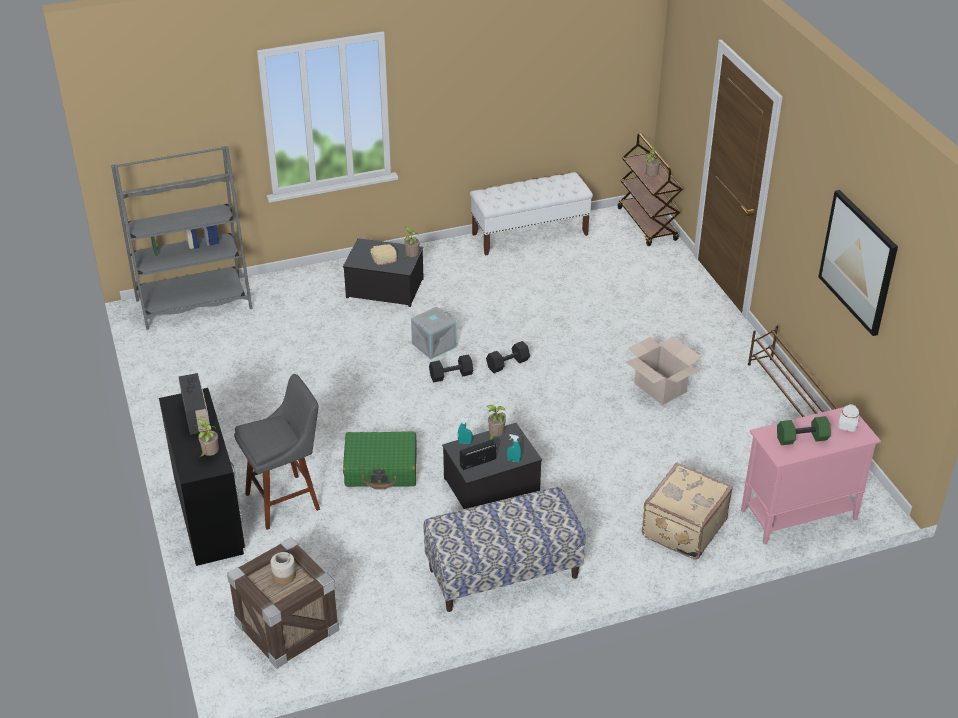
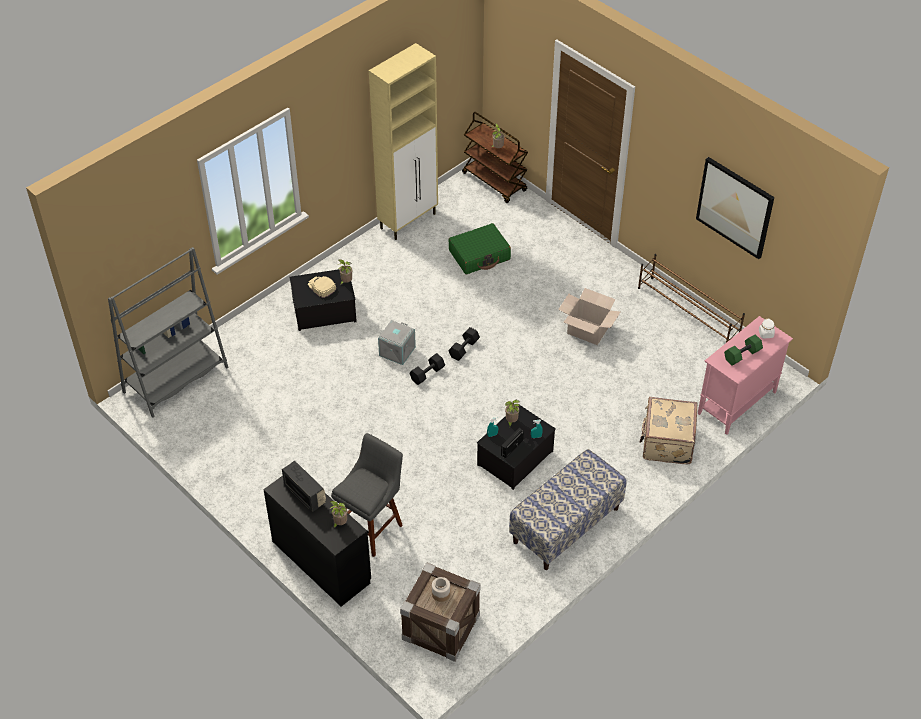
camera: 25 degrees left, 10 degrees up
(381, 468) = (426, 474): green suitcase -> green suitcase (479, 255)
(530, 234) = (408, 221): white bench -> beige cabinet

